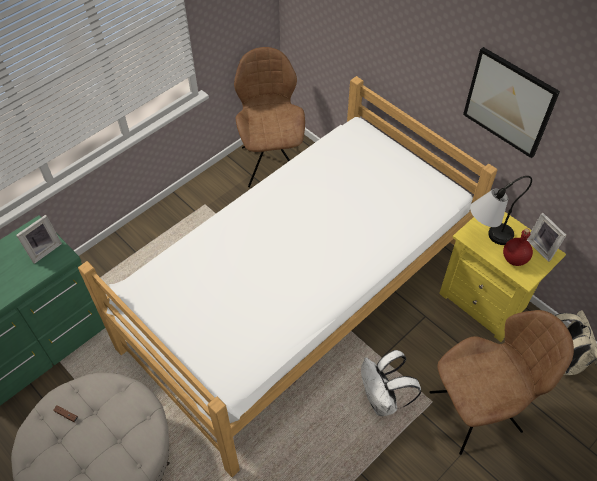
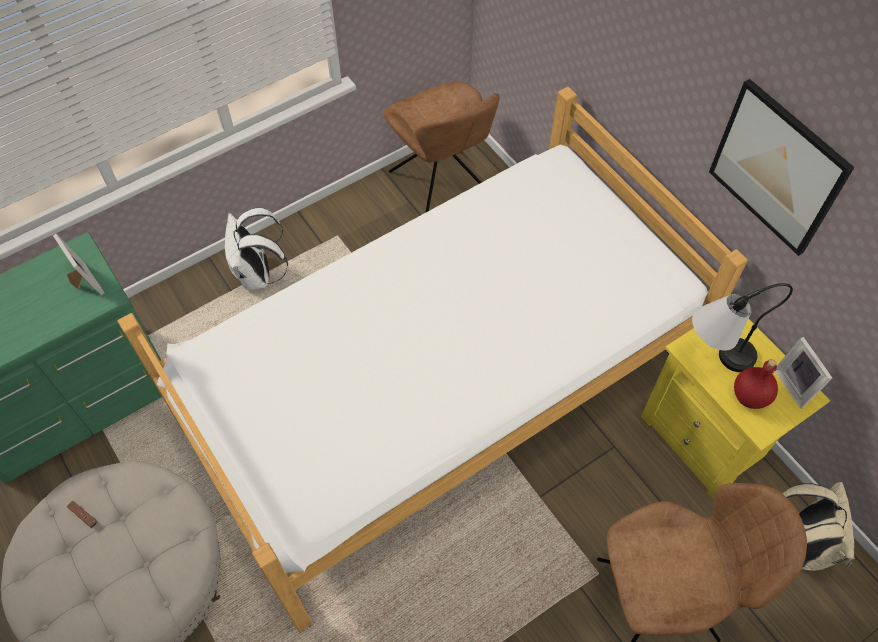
camera: 10 degrees right, 5 degrees up
(44, 249) = (84, 283): picture frame -> picture frame turned 90 degrees counterclockwise
(271, 161) = (441, 186): brown chair -> brown chair turned 150 degrees clockwise
(383, 400) = (529, 559): white backpack -> white backpack (258, 275)

